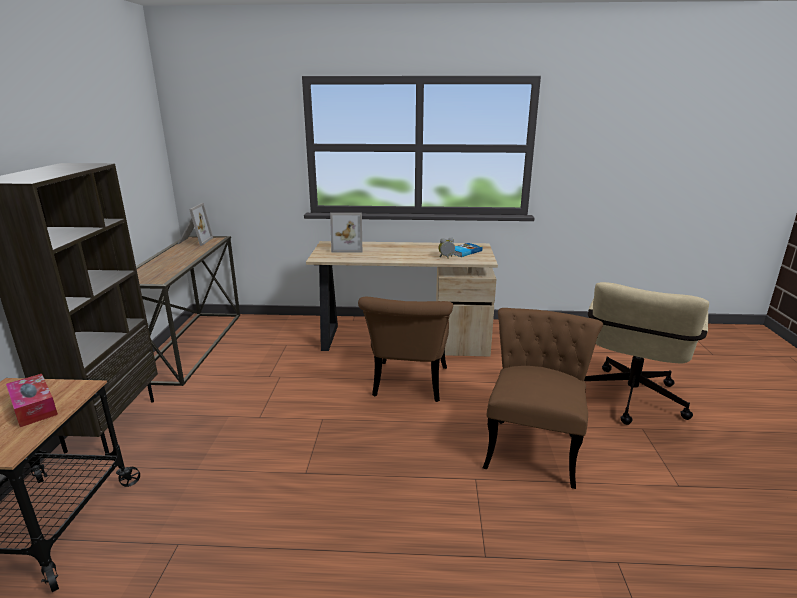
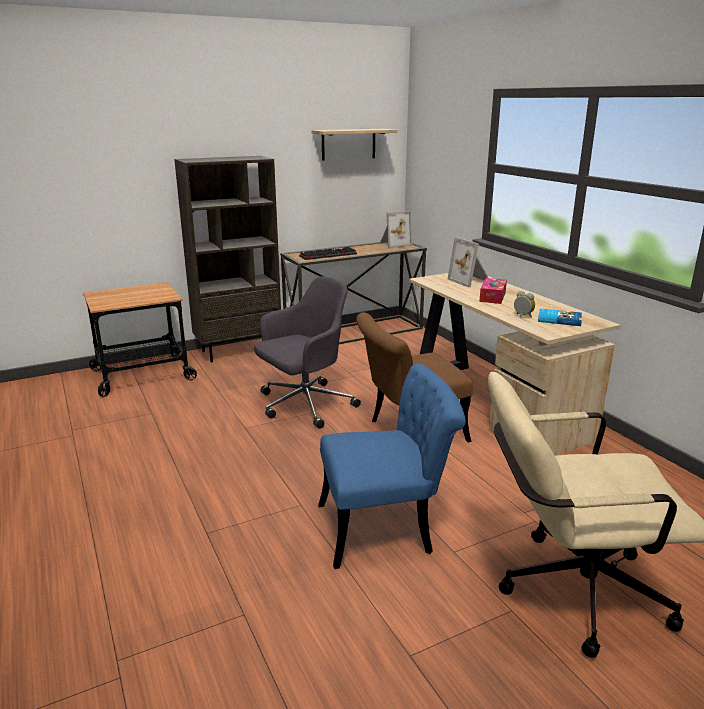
camera: 60 degrees right, 0 degrees up
(34, 407) = (143, 296): tissue box -> tissue box (492, 297)
(127, 139) = (348, 144): none -> shelf
(166, 269) = (328, 255): none -> keyboard
(302, 421) = (304, 405): none -> grey office chair
(533, 444) = (387, 527): brown chair -> blue chair

